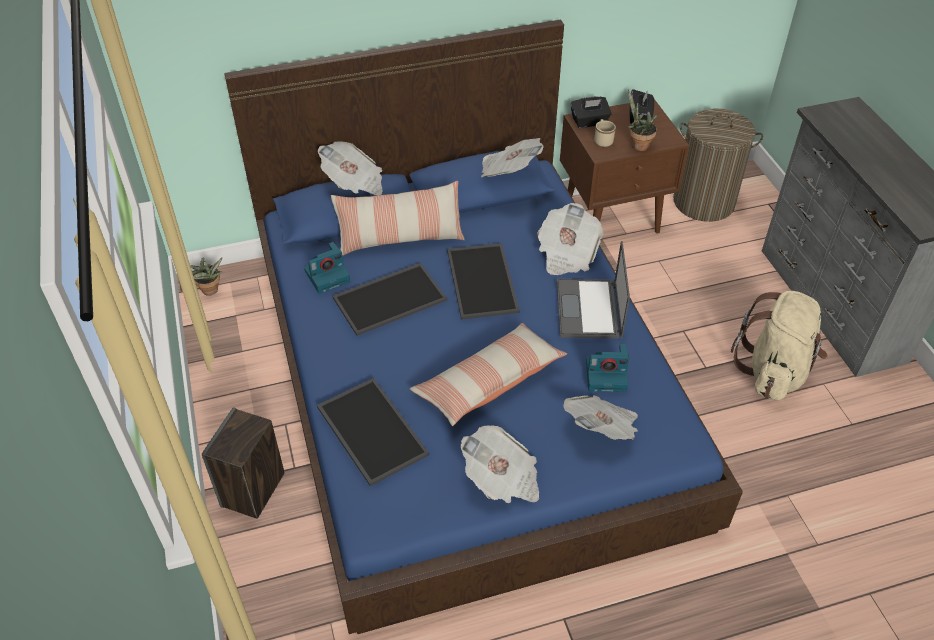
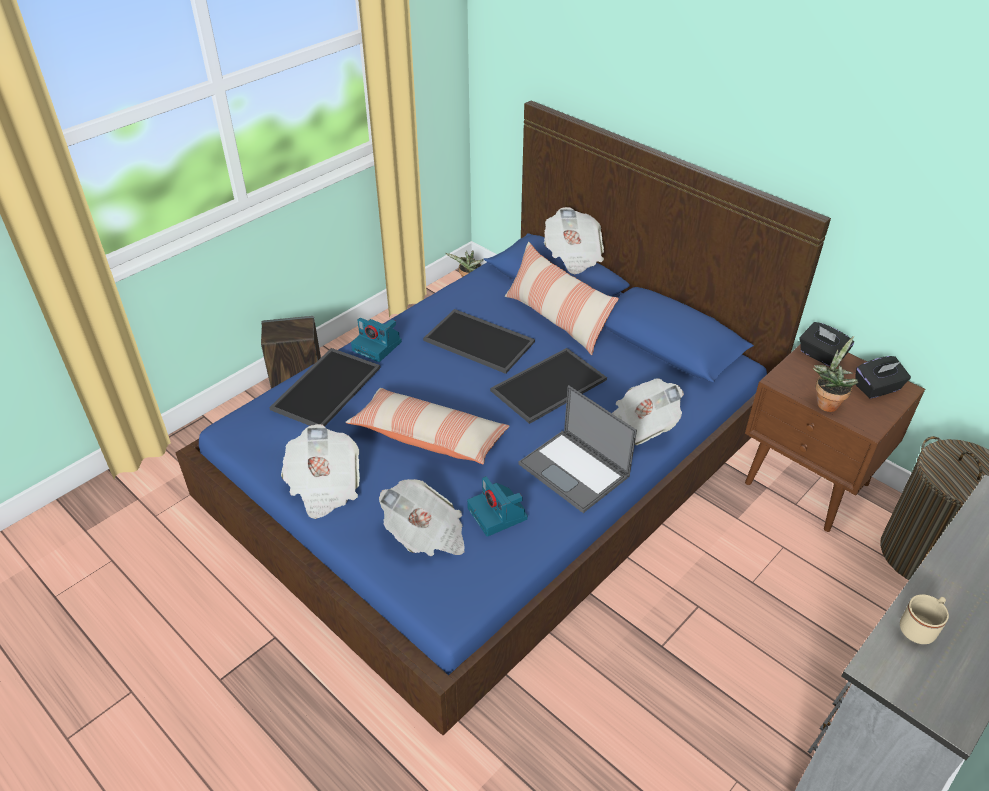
camera: 60 degrees right, 5 degrees down
(328, 275) = (477, 299): camera -> camera (378, 346)
(509, 171) = (685, 332): newspaper -> none
(589, 310) = (575, 471): laptop -> laptop turned 105 degrees counterclockwise
(603, 140) = (803, 375): beige mug -> beige mug (920, 627)
(774, 371) = (712, 718): beige backpack -> none

